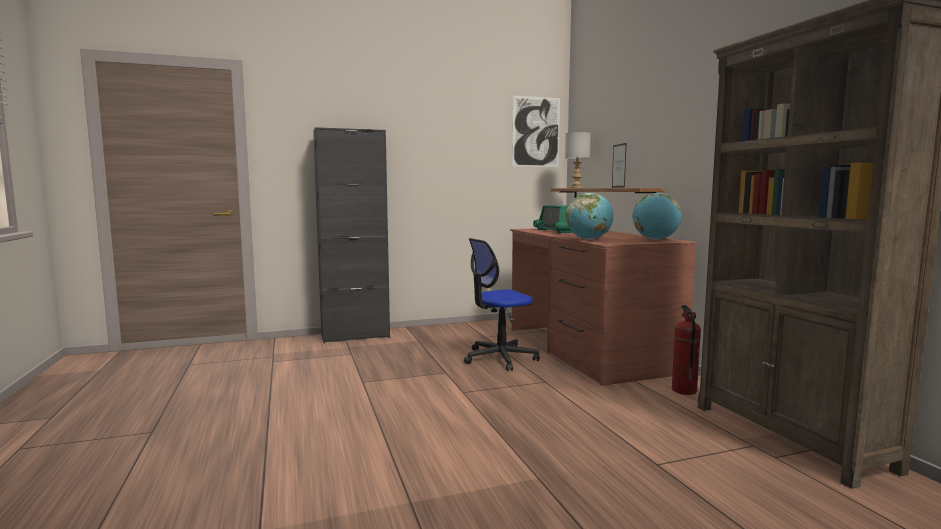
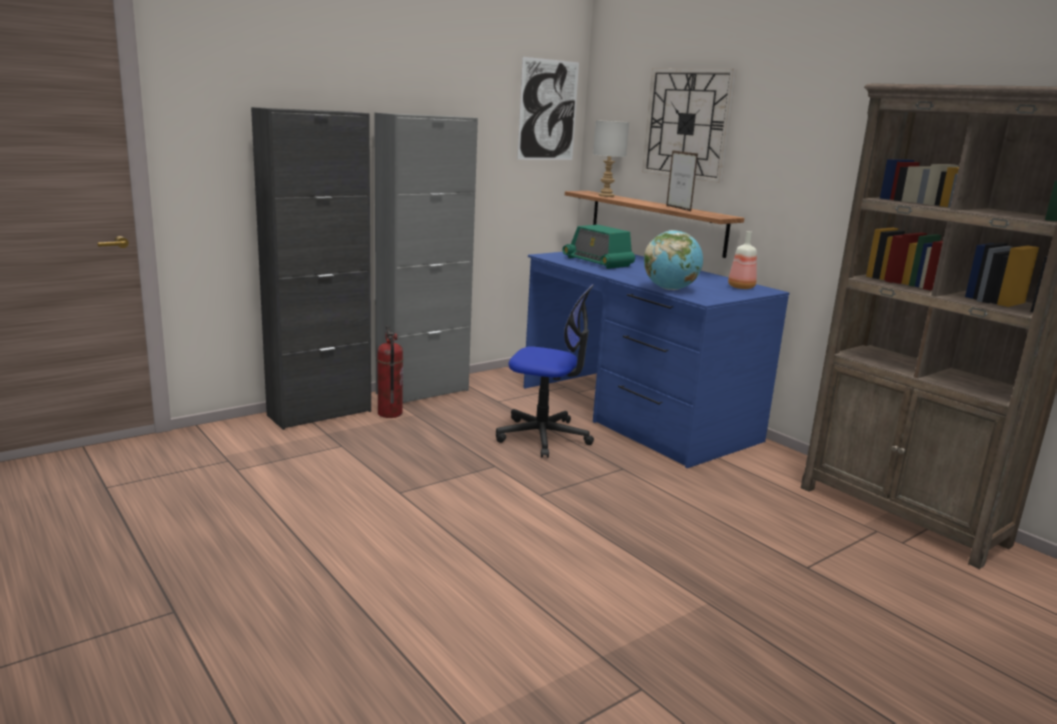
camera: 20 degrees left, 10 degrees up
(436, 329) = (422, 392): none -> grey cabinet
(499, 358) = (543, 436): office chair -> office chair turned 120 degrees counterclockwise
(587, 349) = (635, 413): brown desk -> blue desk
(625, 125) = (687, 124): none -> wall clock
(655, 239) = (741, 287): globe -> bottle
(683, 390) = (774, 466): fire extinguisher -> fire extinguisher (389, 413)

